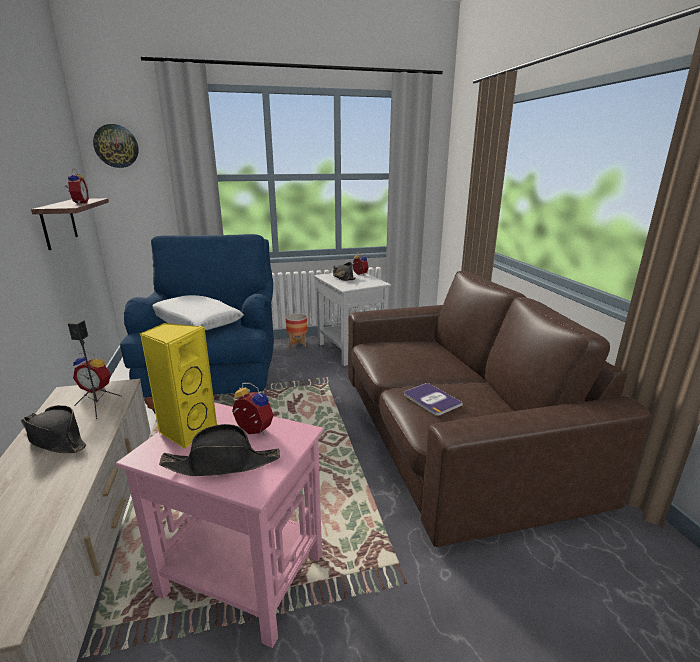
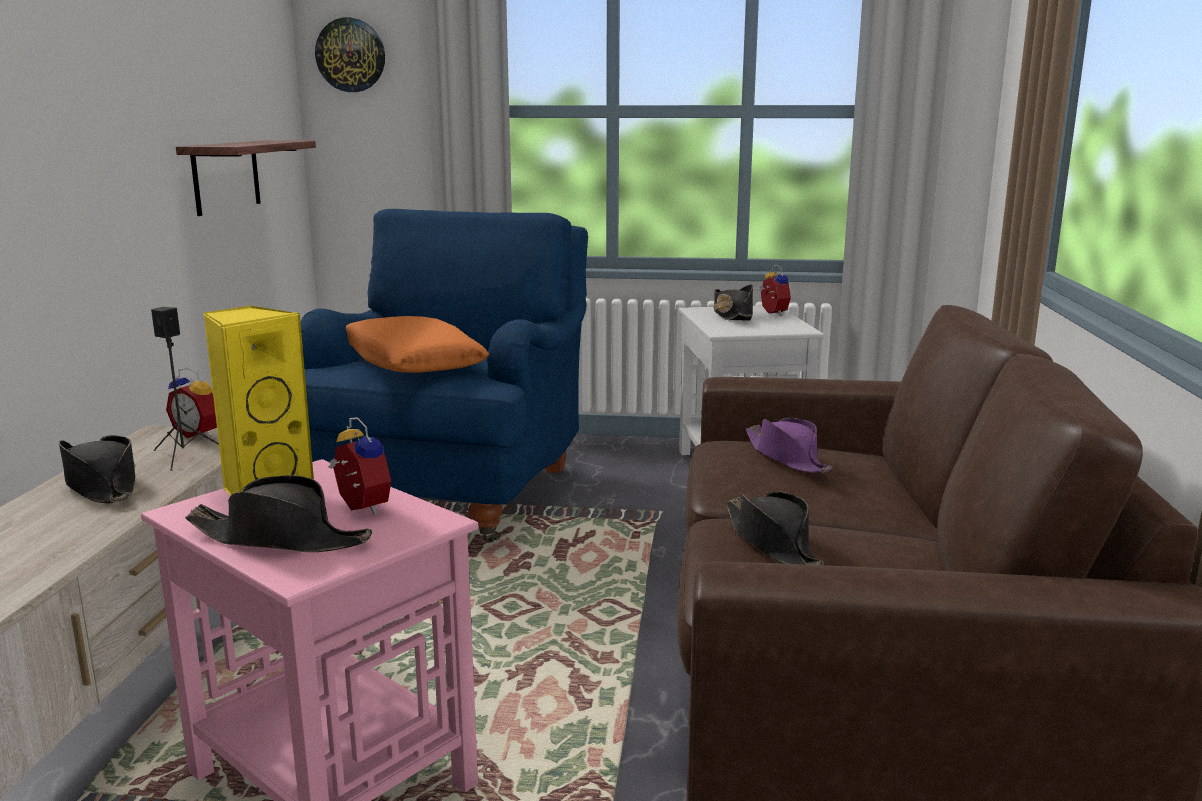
camera: 20 degrees right, 5 degrees down
(79, 203) = (256, 143): alarm clock -> none
(196, 322) = (411, 363): white pillow -> orange pillow
(297, 344) = (638, 447): planter -> none
(404, 350) = (787, 457): none -> purple hat
(431, 400) = (772, 542): book -> black hat

